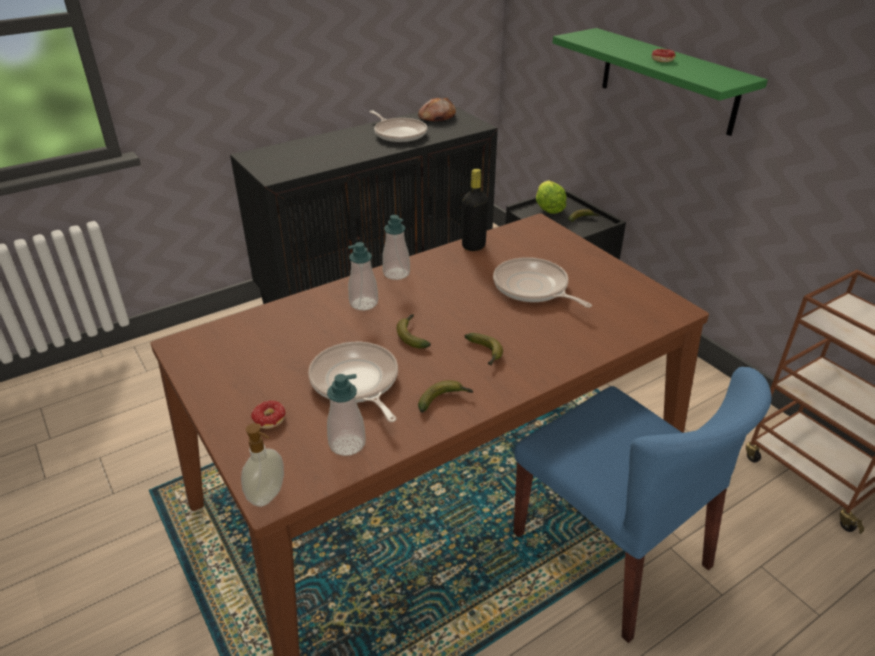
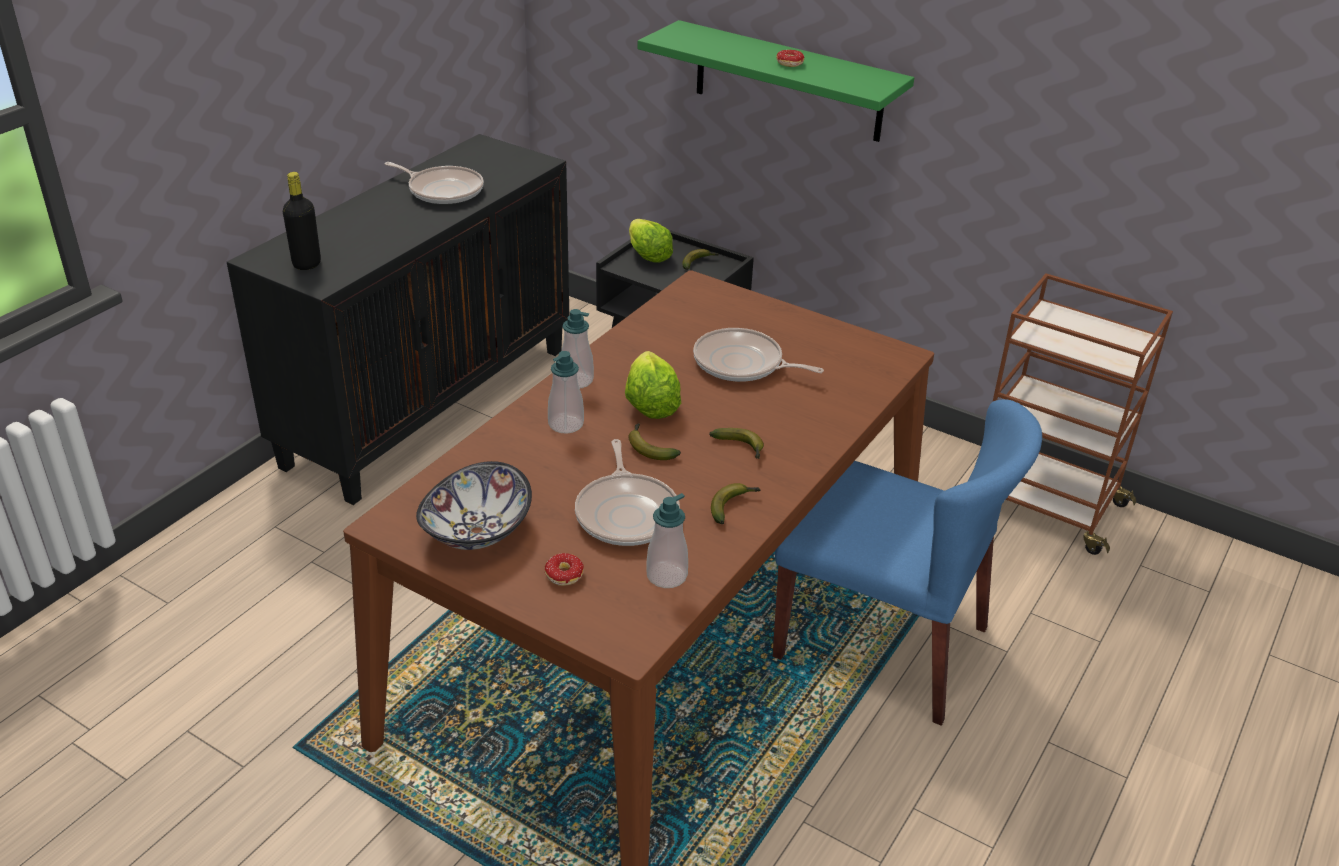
camera: 25 degrees left, 0 degrees up
(235, 366) = (475, 531): none -> bowl
(268, 495) = (626, 646): soap dispenser -> none
(356, 382) = (627, 513): frying pan -> frying pan turned 135 degrees counterclockwise
(436, 117) = (474, 157): bread -> none
(438, 302) = (650, 403): none -> lettuce
(473, 246) = (642, 327): black bottle -> black bottle (307, 264)

